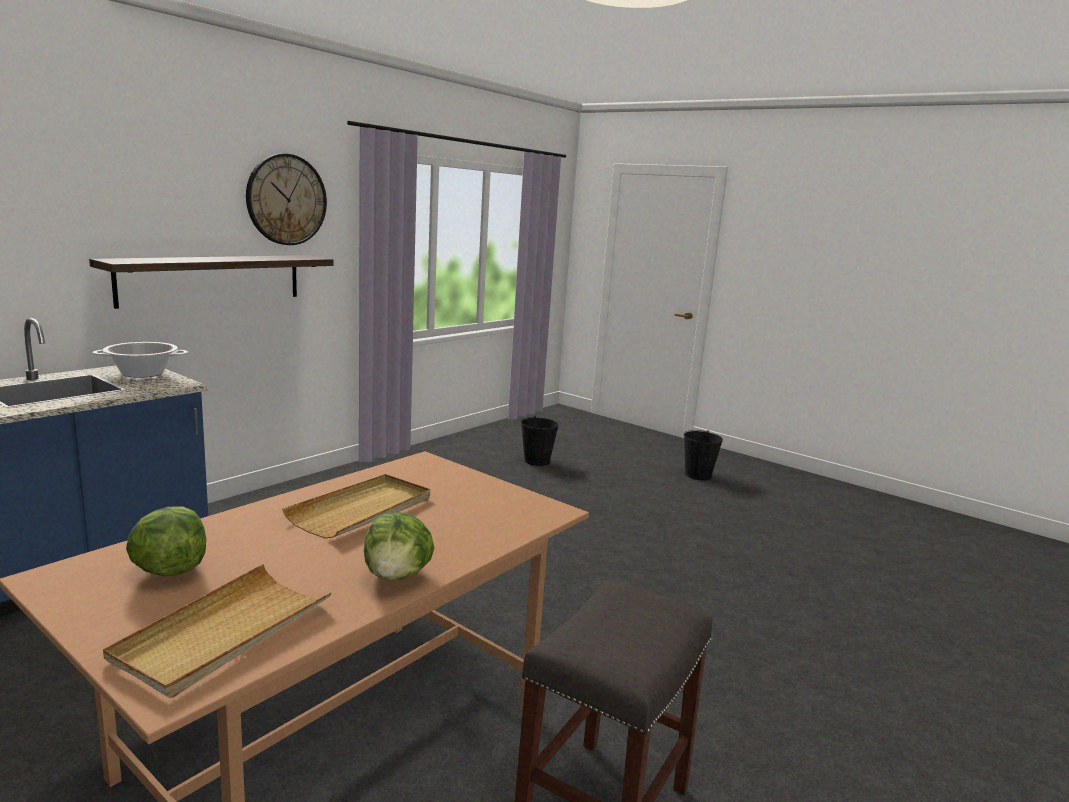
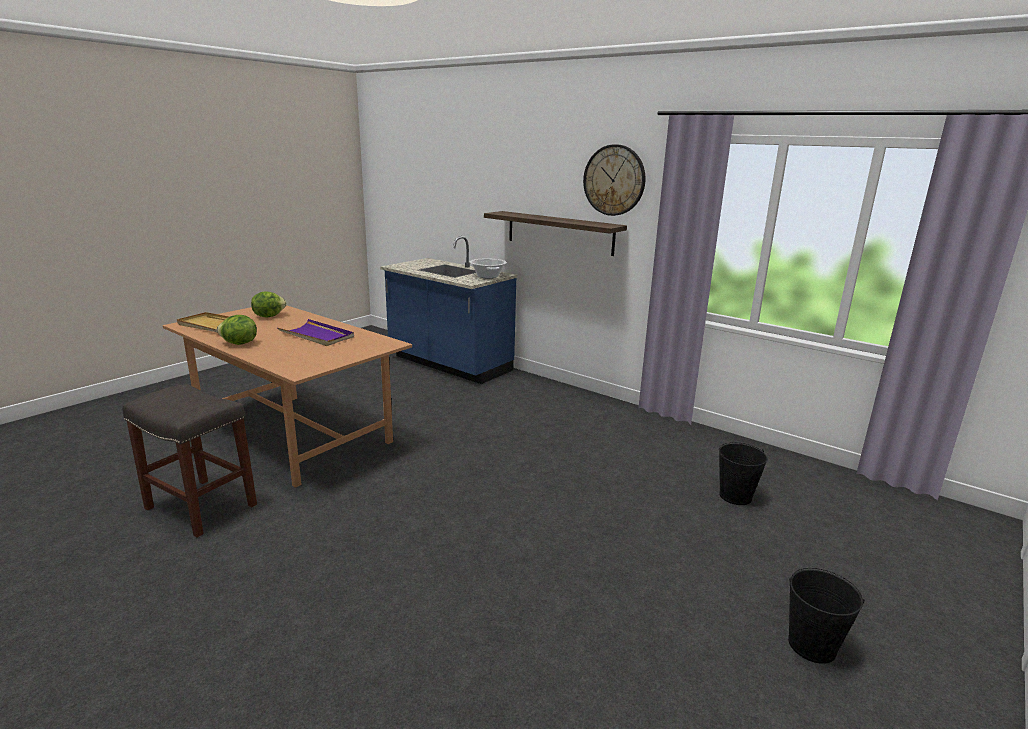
camera: 90 degrees right, 5 degrees up
(362, 510) = (317, 335): beige tray -> purple tray

